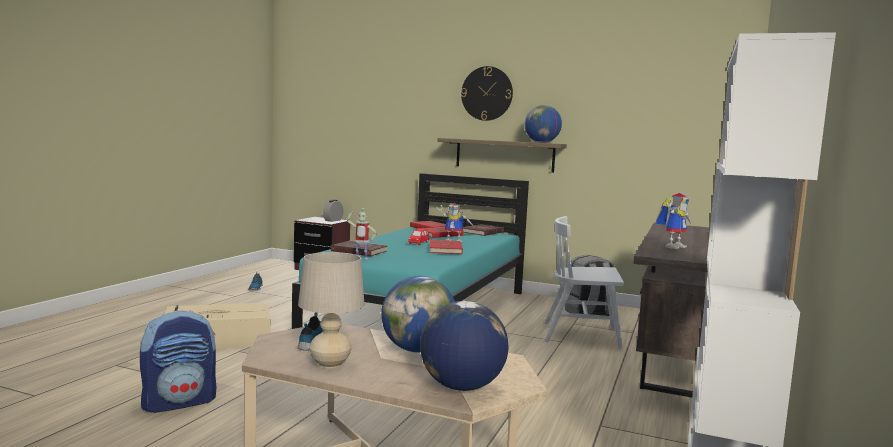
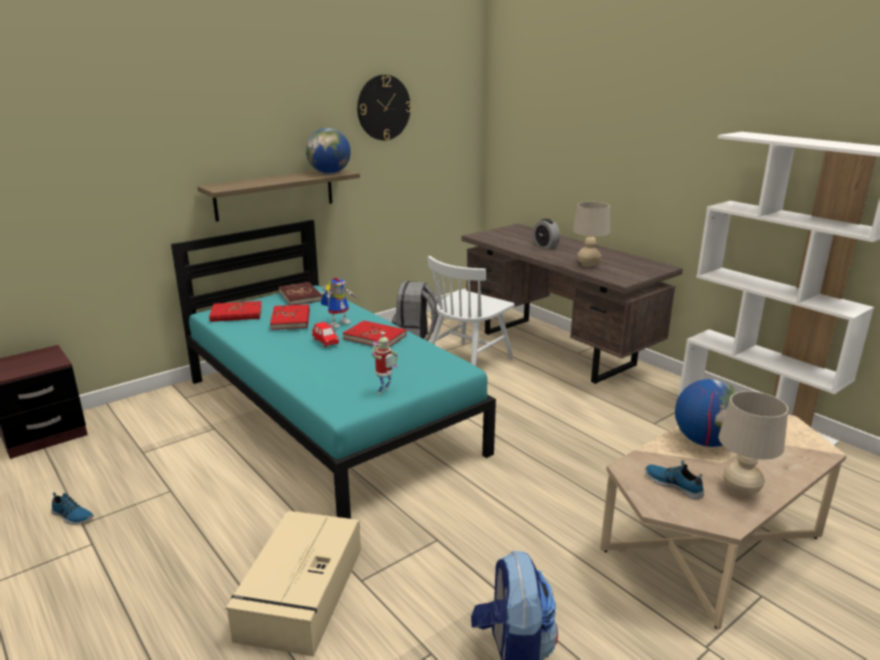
camera: 60 degrees left, 15 degrees up
(333, 220) = (42, 356): alarm clock -> alarm clock (545, 246)
(359, 251) = (344, 384): red book -> none
(461, 387) = (794, 445): globe -> none
(487, 93) = (240, 117): wall clock -> wall clock (383, 107)
(673, 246) = (588, 265): toy robot -> beige table lamp

